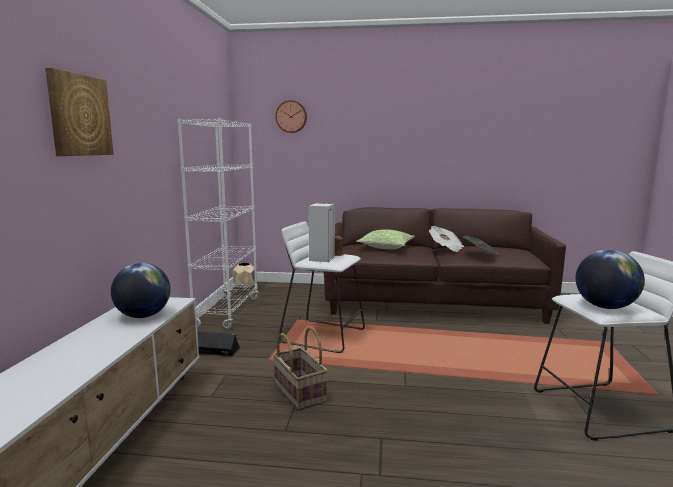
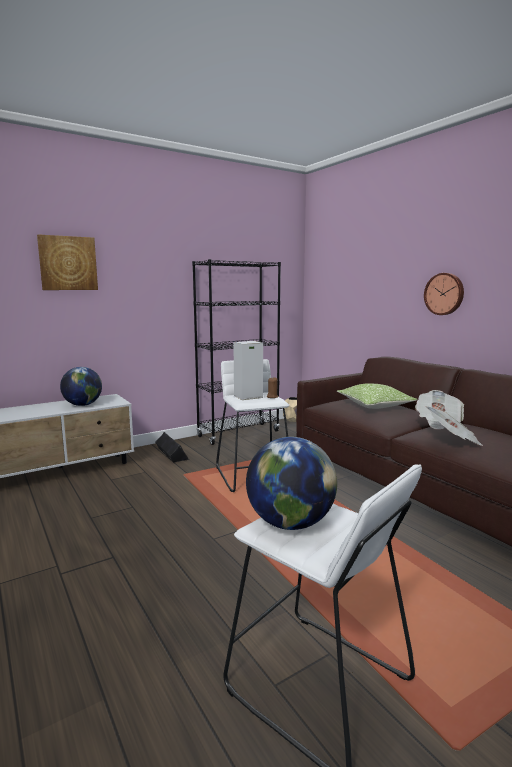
camera: 50 degrees right, 0 degrees up
(227, 312) = (238, 434): white bookcase -> black bookcase
(291, 116) = (344, 252): wall clock -> wall clock (444, 294)
(298, 393) = (147, 502): basket -> none

